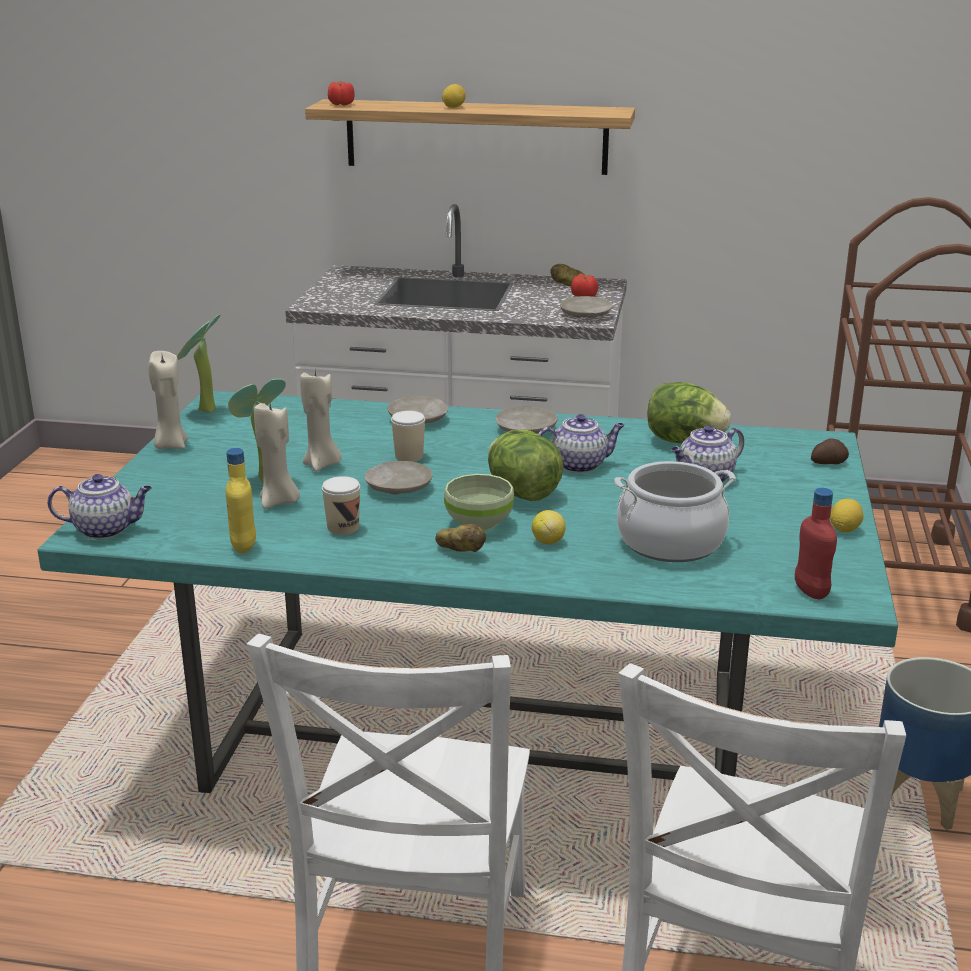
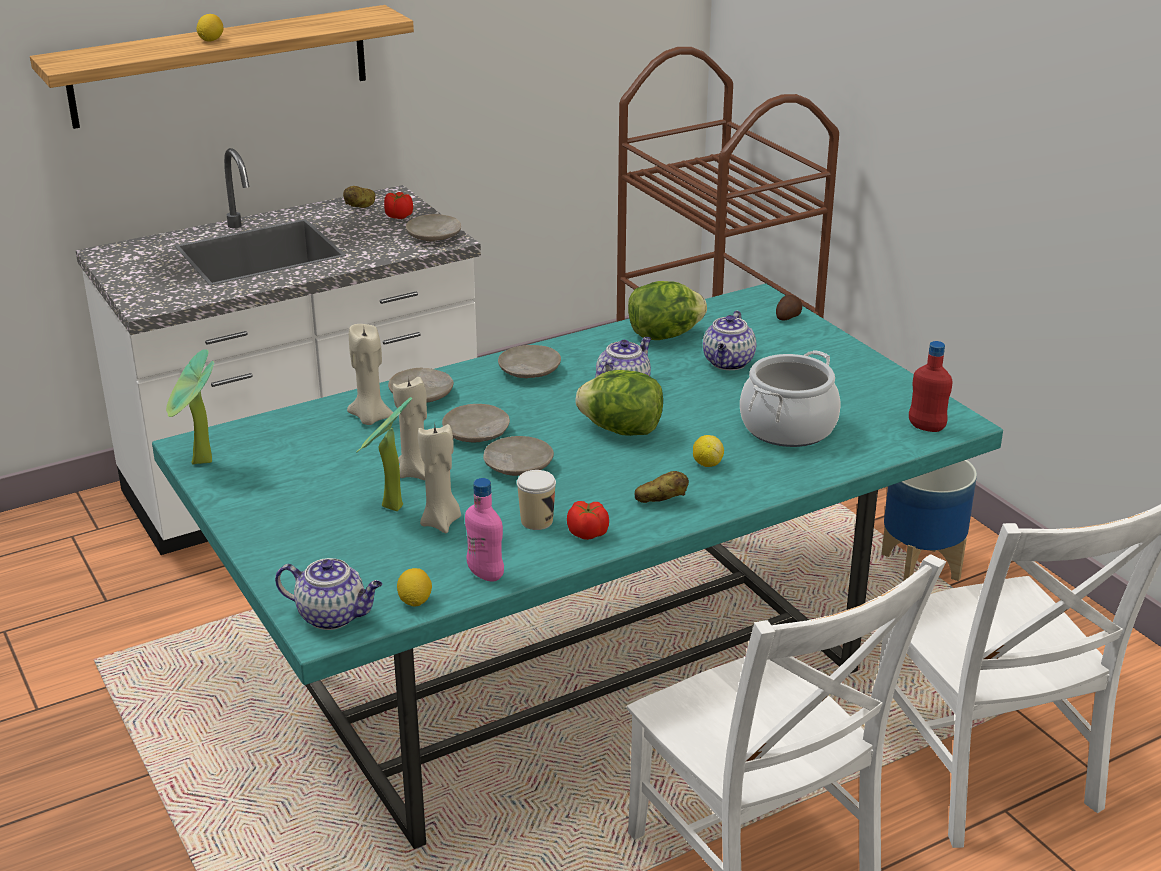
camera: 40 degrees left, 5 degrees up
(106, 529) = (333, 616): teapot -> teapot turned 60 degrees clockwise
(171, 445) = (234, 511): beige candle -> beige candle (370, 418)
(243, 546) = (485, 574): yellow bottle -> pink bottle
(341, 104) = (77, 60): tomato -> tomato (588, 533)
(409, 456) = (476, 434): cup -> beige plate
(479, 523) = (634, 471): green bowl -> none
(844, 530) = (876, 370): lemon -> lemon (415, 601)

